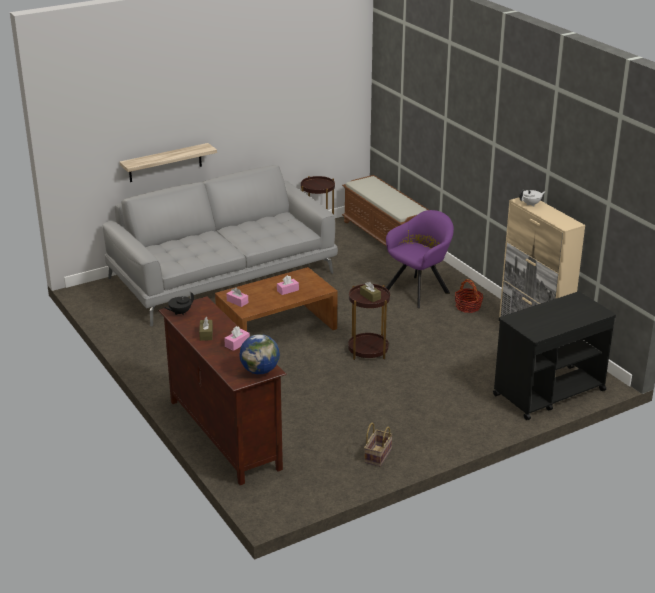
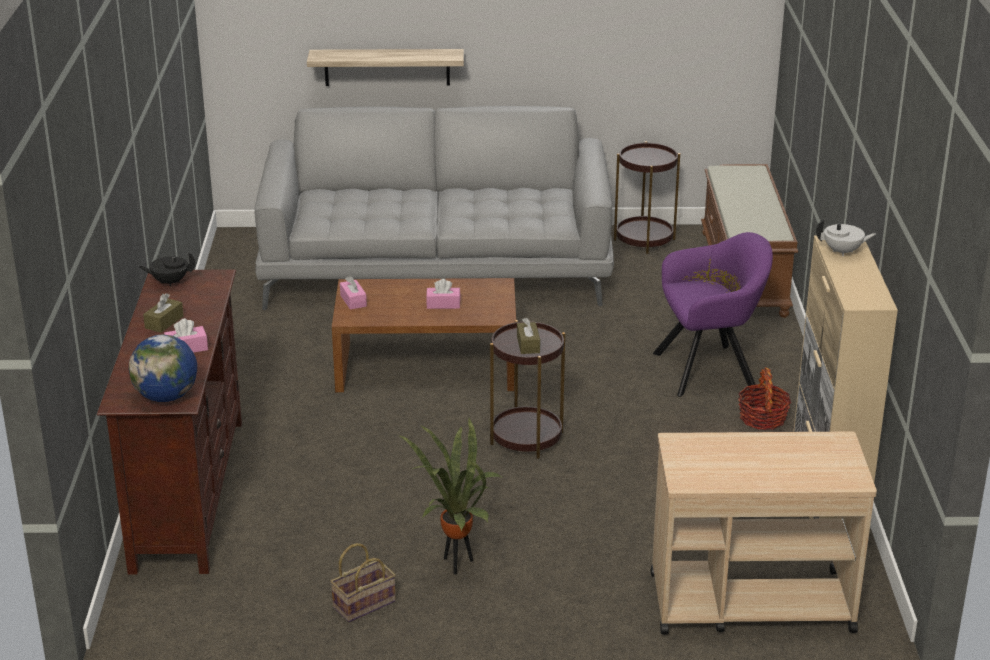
camera: 30 degrees right, 0 degrees up
(401, 422) = (456, 565): none -> potted plant
(548, 393) = (749, 602): black cart -> beige cart

